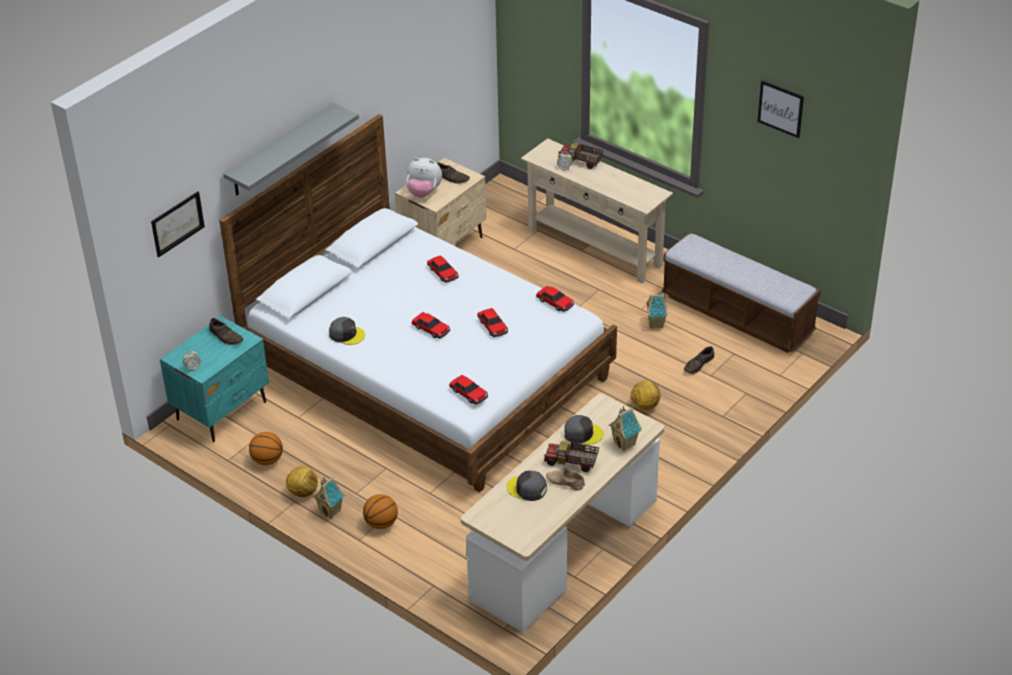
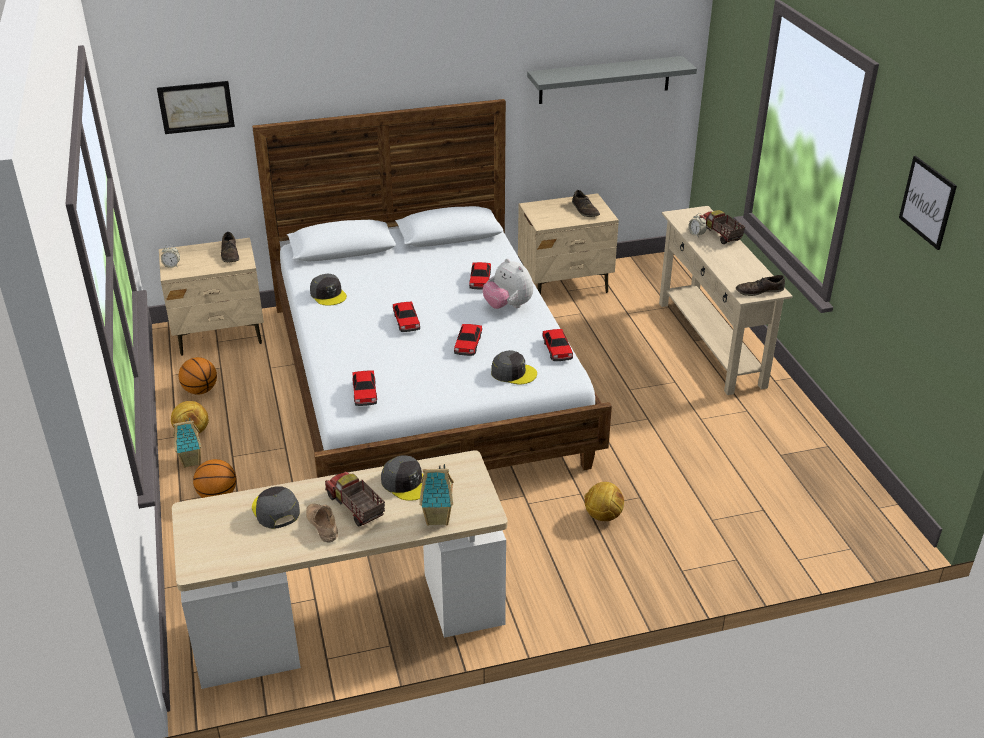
camera: 35 degrees right, 5 degrees down
(222, 411) = (220, 334): turquoise nightstand -> beige nightstand
(281, 150) = (356, 84): grey shelf -> grey shelf (605, 80)
(424, 192) = (544, 212): plush toy -> plush toy (508, 306)
(546, 332) = (513, 373): none -> grey cap
(656, 324) = (702, 440): toy house -> none
(698, 364) = (709, 502): brown shoe -> brown shoe (759, 291)
(737, 315) = (807, 472): bench -> none

